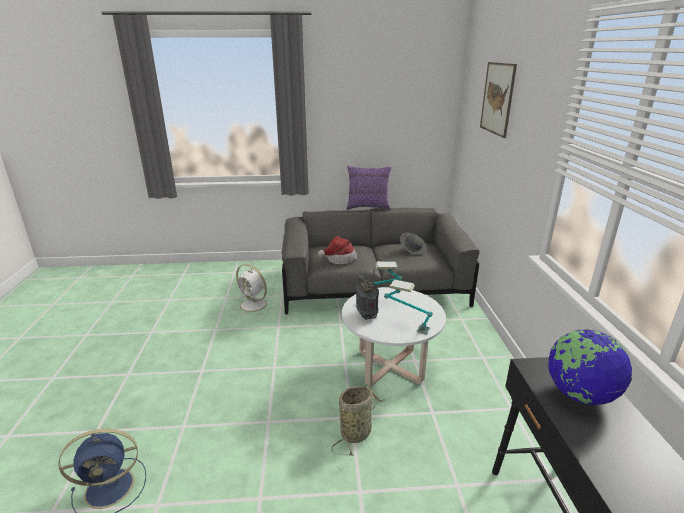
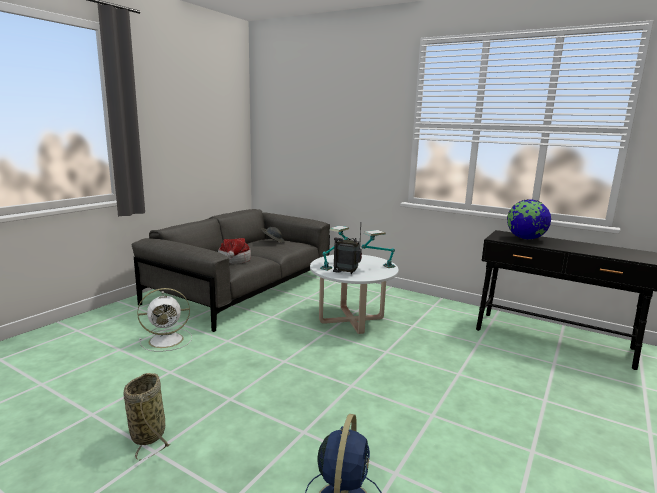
camera: 55 degrees left, 10 degrees down
(357, 432) = (403, 355): basket -> basket (148, 433)
(368, 208) = (207, 216): purple pillow -> none
(497, 98) = (316, 104): picture -> none

